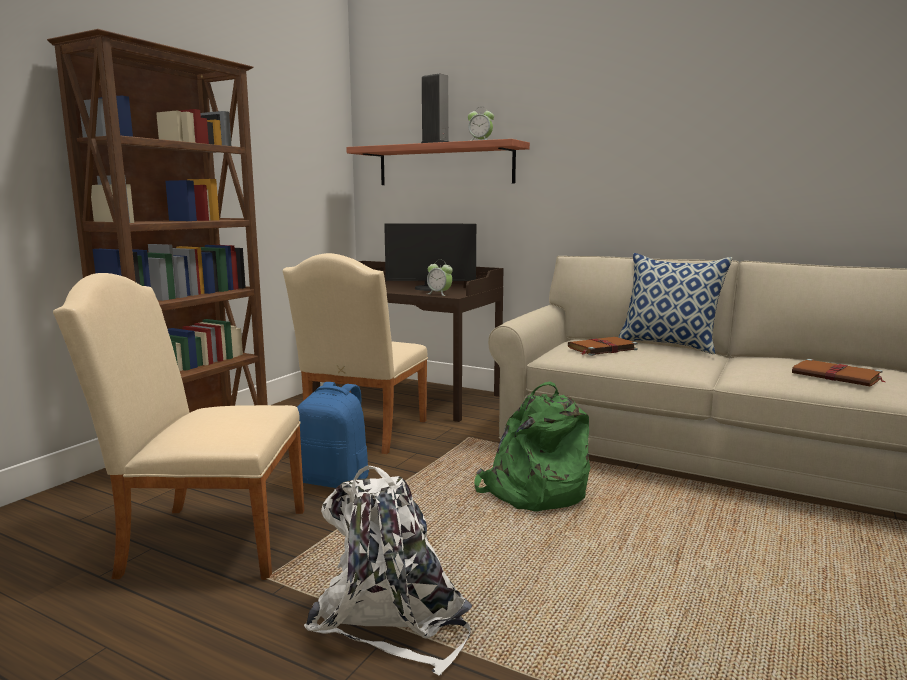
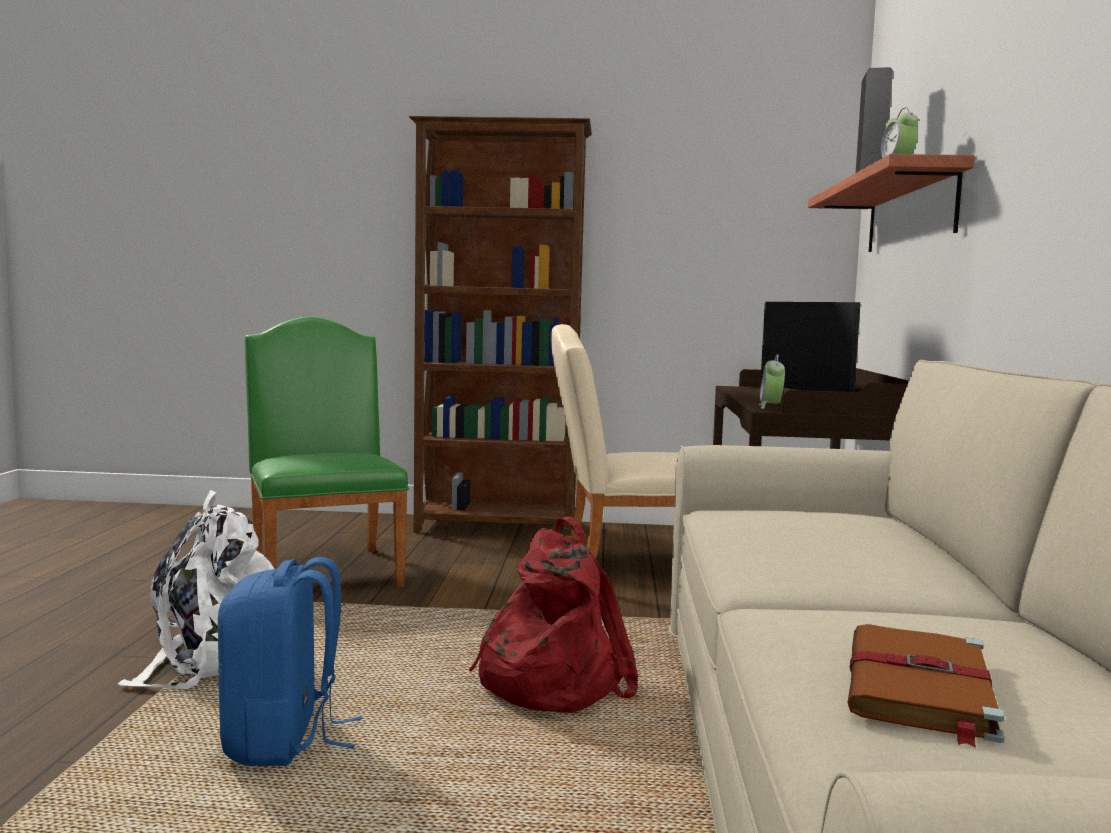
camera: 65 degrees right, 5 degrees down
(204, 540) = (324, 569): beige chair -> green chair
(335, 481) = (481, 584): blue backpack -> blue backpack (283, 740)
(533, 491) = (550, 681): green backpack -> red backpack
(601, 348) = (799, 522): brown book -> none
(669, 345) = (941, 558): pillow -> none

